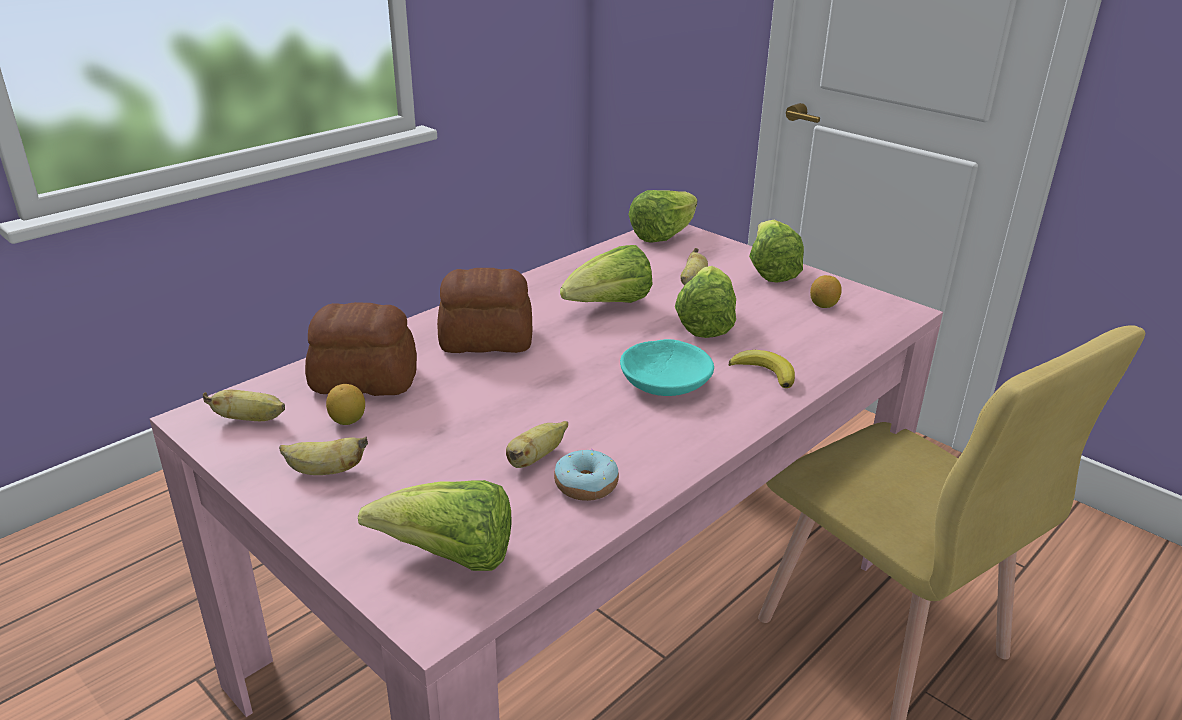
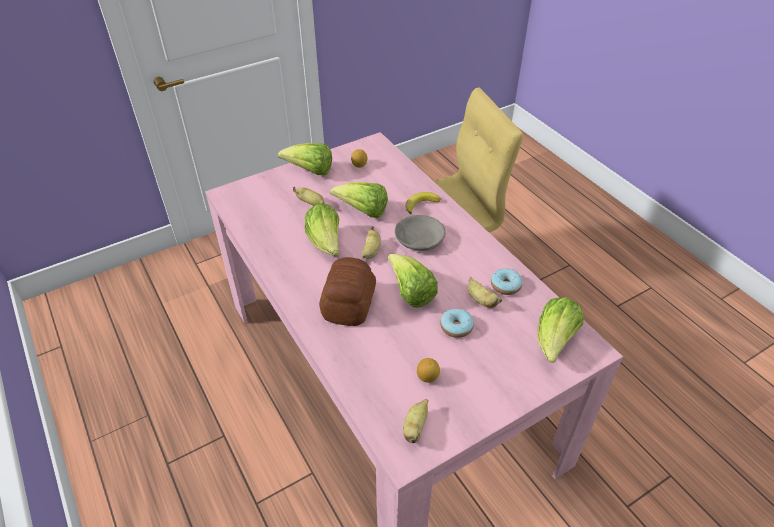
camera: 75 degrees left, 15 degrees up
(325, 471) = (478, 389): banana -> banana (371, 252)
(364, 379) = (380, 367): bread -> none
(461, 438) = (456, 327): none -> donut
(663, 235) = (236, 199): lettuce -> lettuce (411, 292)
(665, 380) = (418, 239): turquoise bowl -> grey bowl

